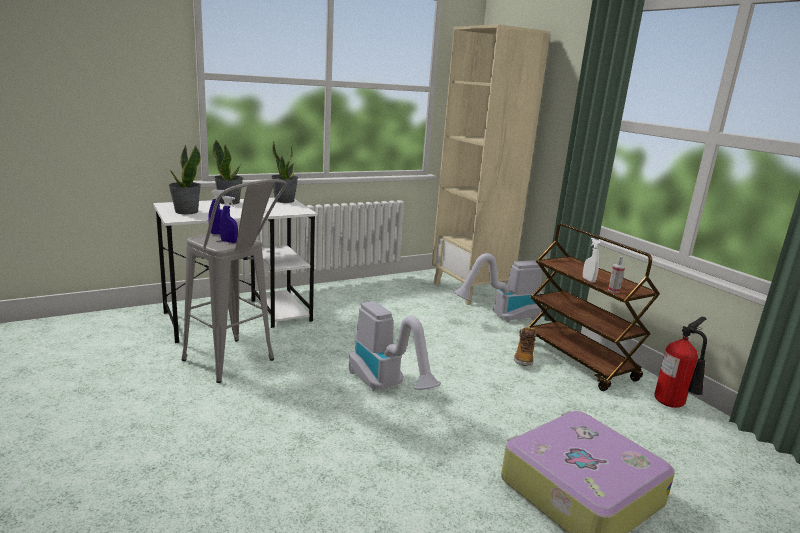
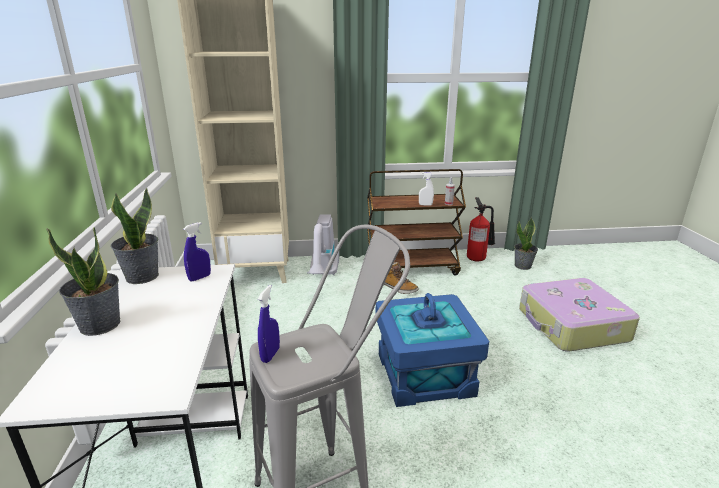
camera: 65 degrees left, 5 degrees up
(186, 211) = (125, 377): potted plant -> potted plant (523, 266)
(229, 242) = (315, 350): blue spray bottle -> blue spray bottle (199, 278)
(387, 387) = (424, 374): vacuum cleaner -> blue storage box

